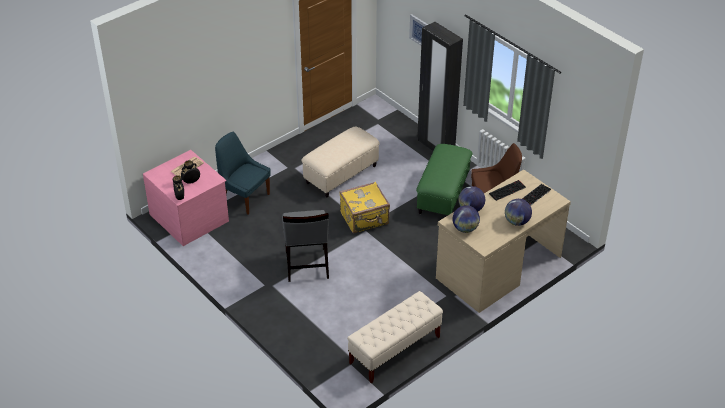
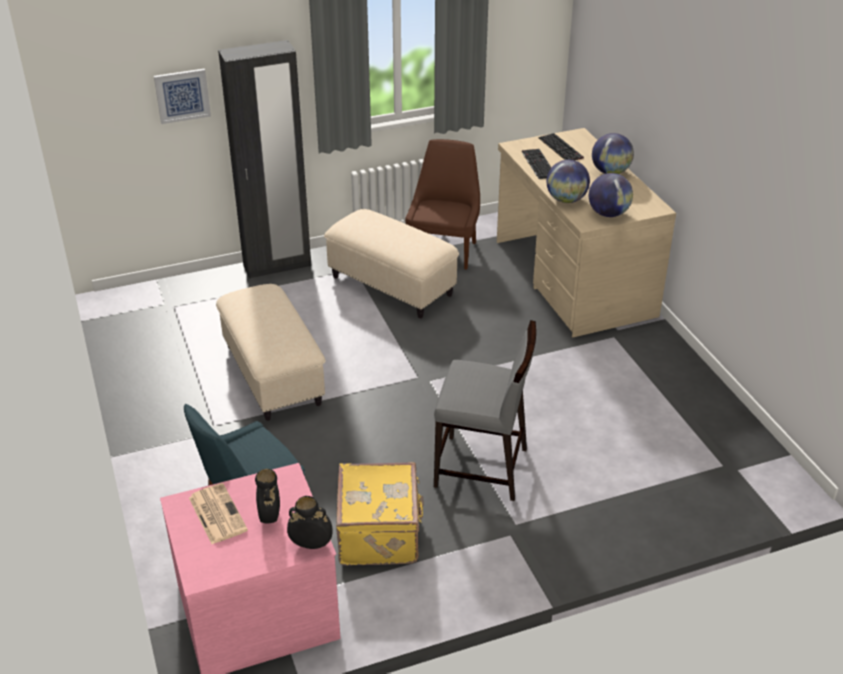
camera: 70 degrees left, 5 degrees down
(365, 219) = (401, 375): yellow suitcase -> yellow suitcase (380, 533)
(394, 350) = (717, 415): beige bench -> none
(443, 195) = (392, 285): green ottoman -> beige ottoman

